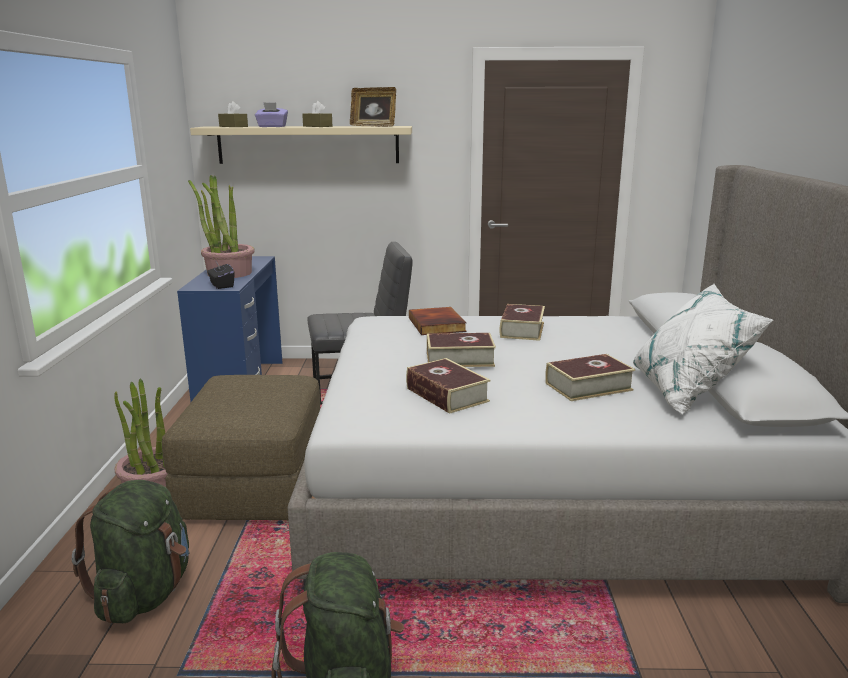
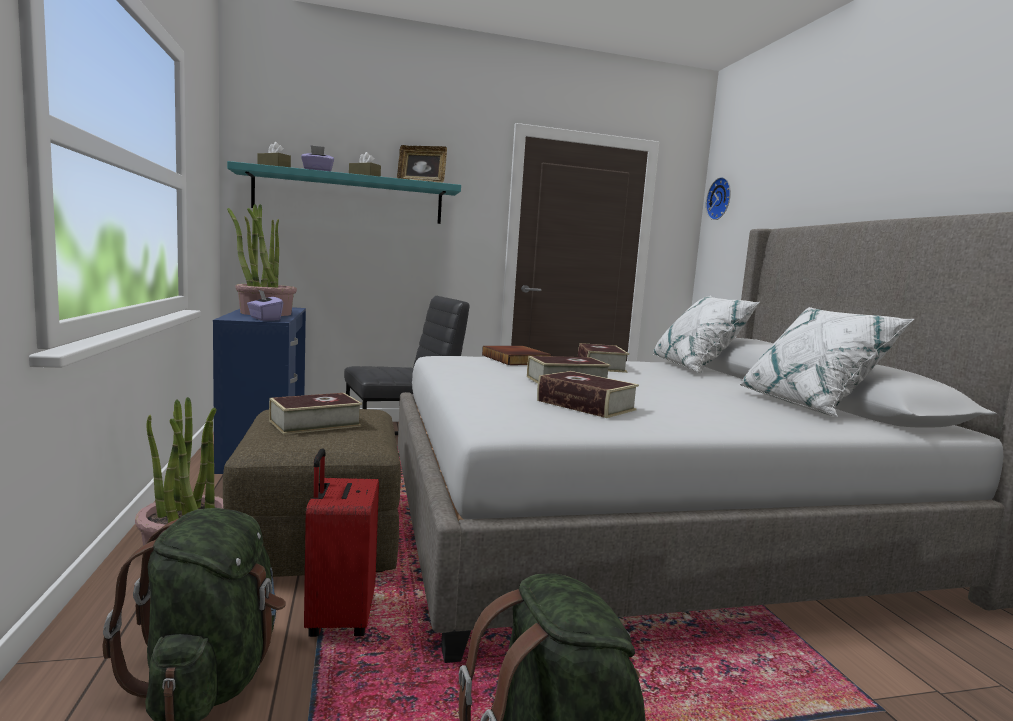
camera: 15 degrees left, 10 degrees down
(221, 285) = (264, 319): black tissue box -> purple tissue box
(244, 557) = (339, 618): none -> red suitcase
(308, 144) = (349, 197): beige shelf -> turquoise shelf
(588, 386) = (716, 401): book -> book (315, 423)
(632, 328) = (696, 368): none -> white pillow
(715, 112) = (721, 199): none -> wall clock

